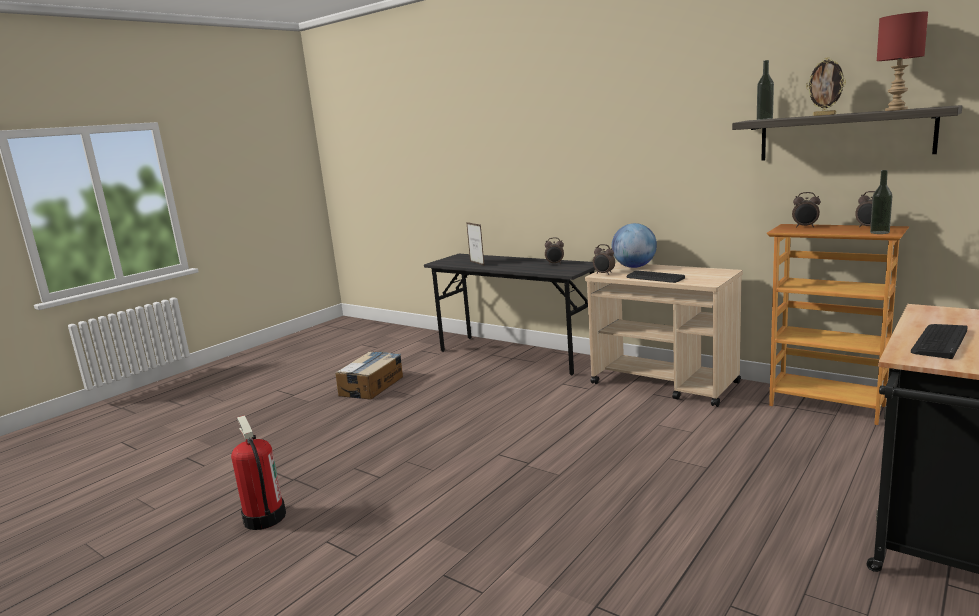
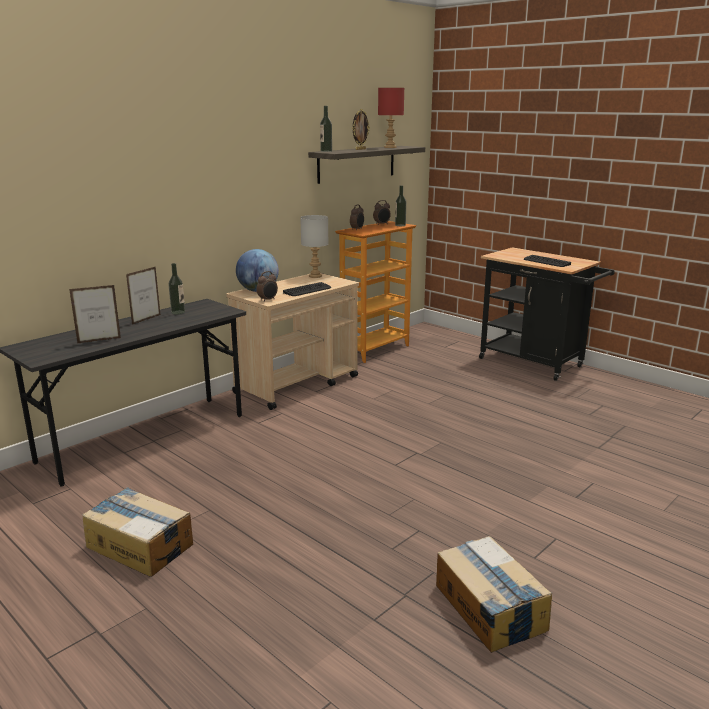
camera: 85 degrees left, 5 degrees up
(264, 518) = (489, 608): fire extinguisher -> cardboard box
(530, 262) = (146, 319): none -> picture frame
(555, 264) = (178, 312): alarm clock -> bottle
(720, 271) = (315, 276): none -> grey table lamp

